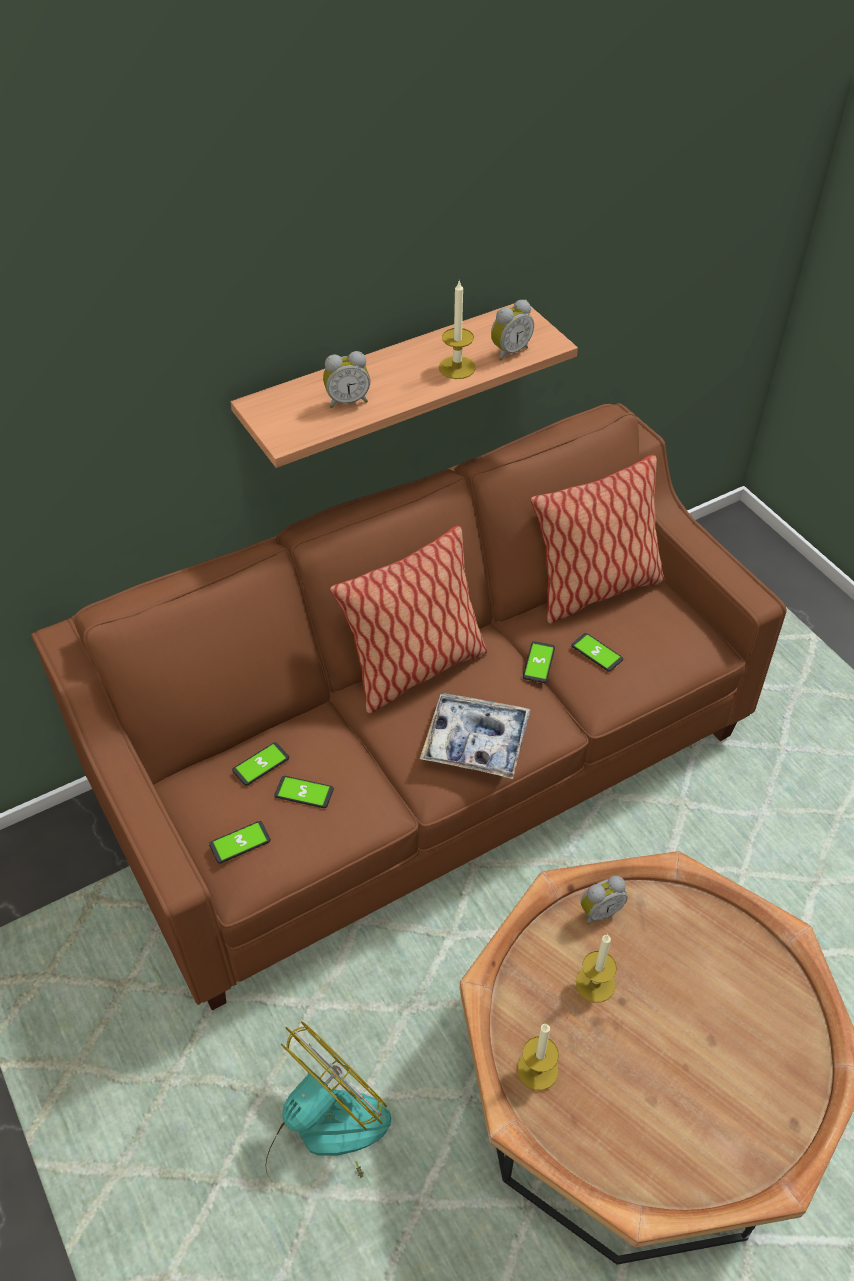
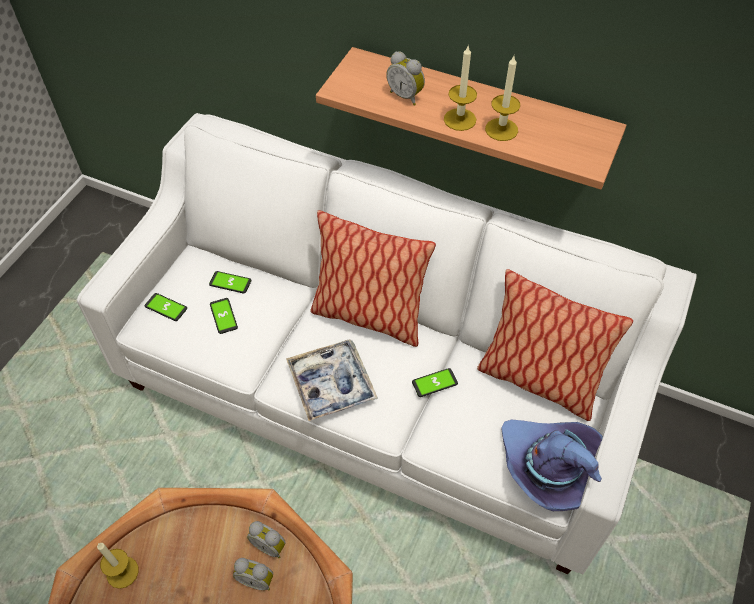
camera: 55 degrees right, 5 degrees up
(326, 1140) = (87, 496): fan -> none
(428, 768) = (378, 392): brown sofa -> white sofa
(509, 351) = (552, 147): alarm clock -> alarm clock (257, 579)
(595, 983) = (209, 574): candle -> candle (460, 119)
(597, 653) = (473, 413): phone -> none
(692, 634) = (549, 468): none -> purple hat

